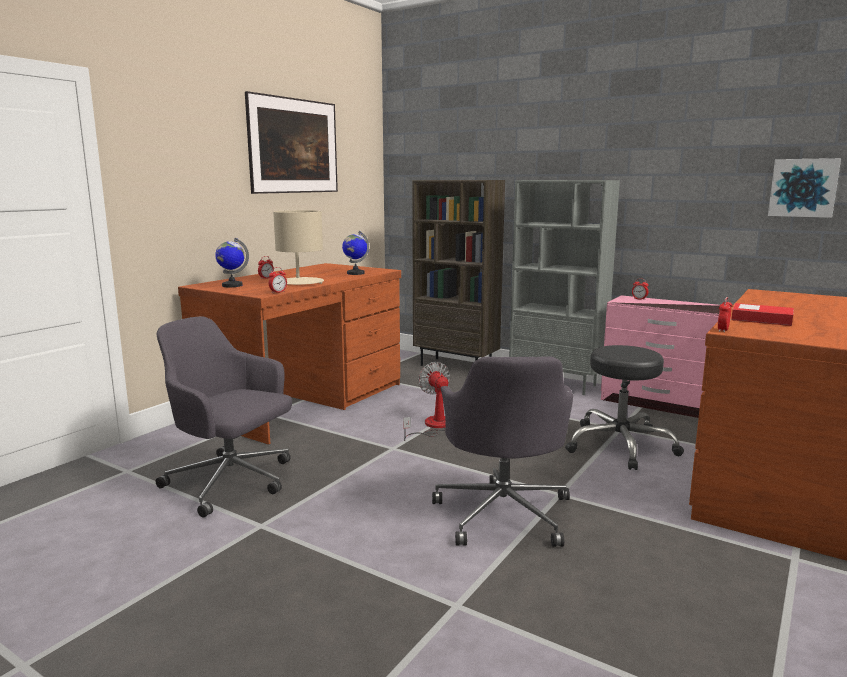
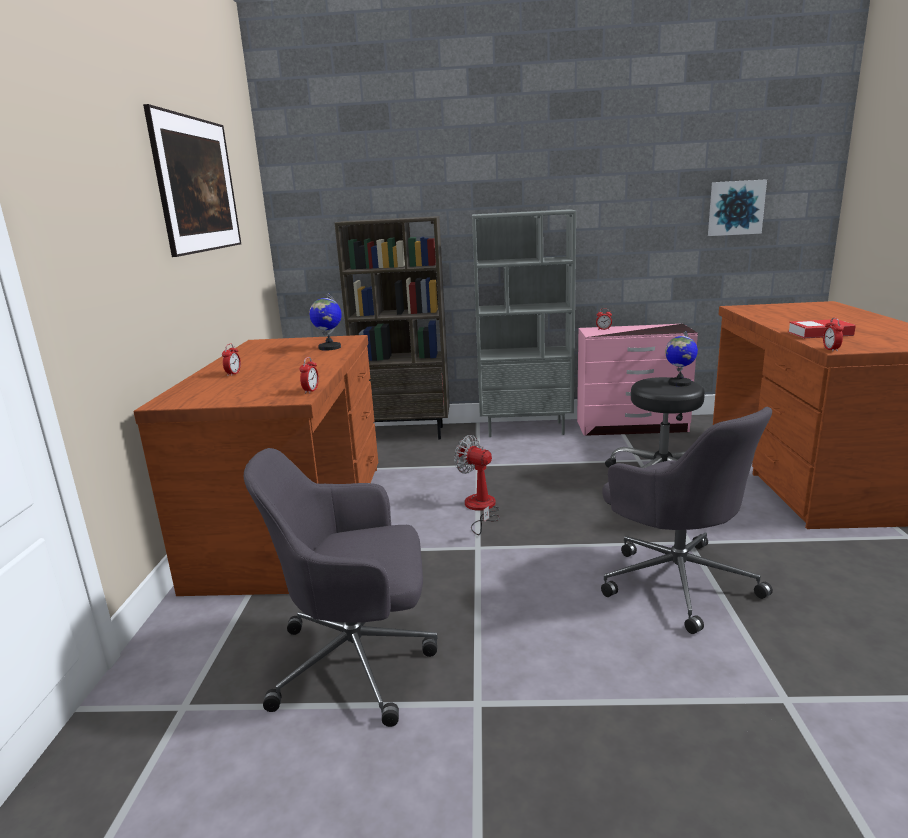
camera: 30 degrees left, 5 degrees up
(232, 285) = (216, 393): globe -> globe (679, 383)
(300, 282) = (298, 372): beige table lamp -> none

